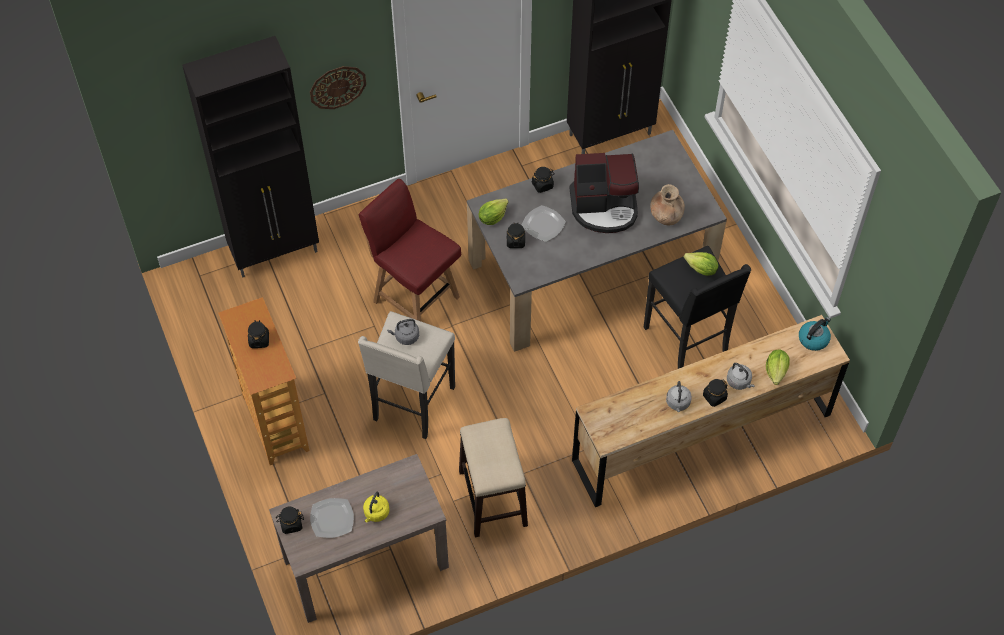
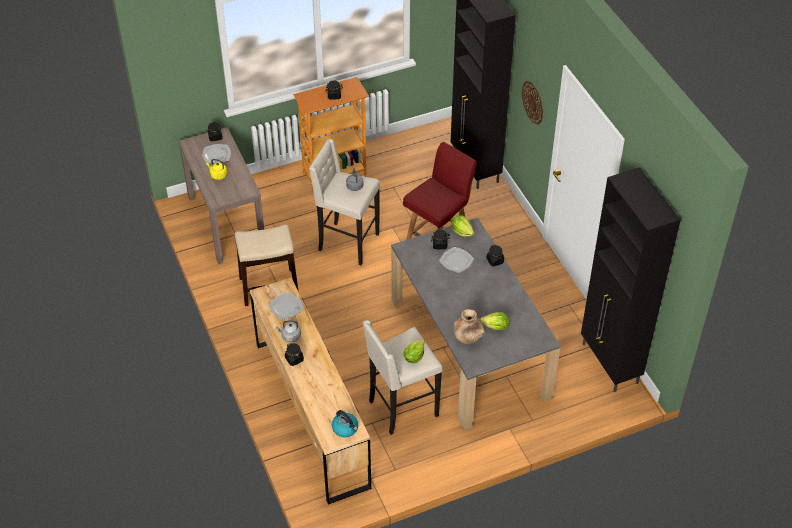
camera: 90 degrees right, 10 degrees down
(604, 207) = (475, 298): coffee machine -> none
(628, 410) = (286, 307): none -> plate
(687, 340) = (401, 408): black stool -> beige stool
(739, 382) = (306, 376): grey kettle -> none
(776, 371) = (315, 400): lettuce -> lettuce (496, 327)

